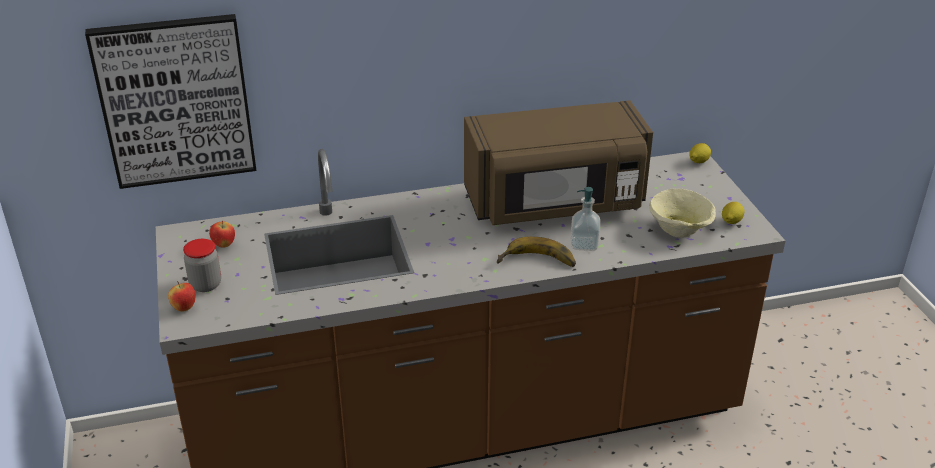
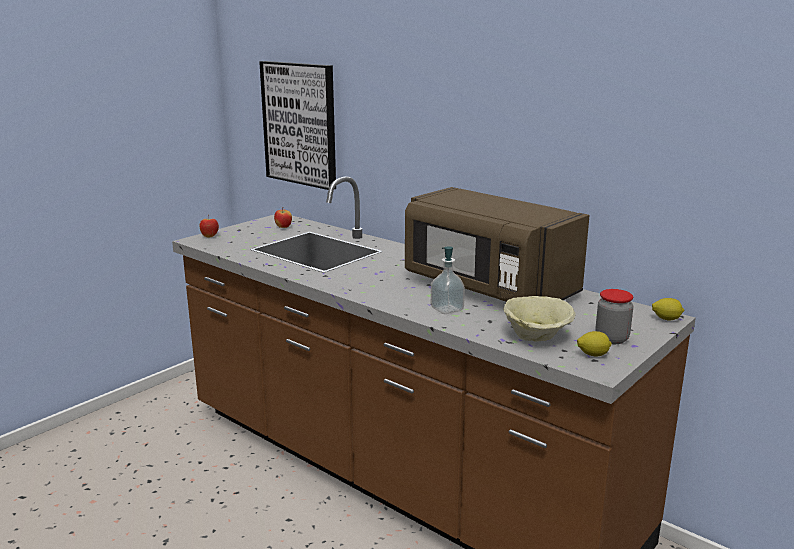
camera: 55 degrees right, 15 degrees down
(205, 284) = (238, 234): jar -> jar (611, 339)
(537, 263) = (393, 301): banana -> none

